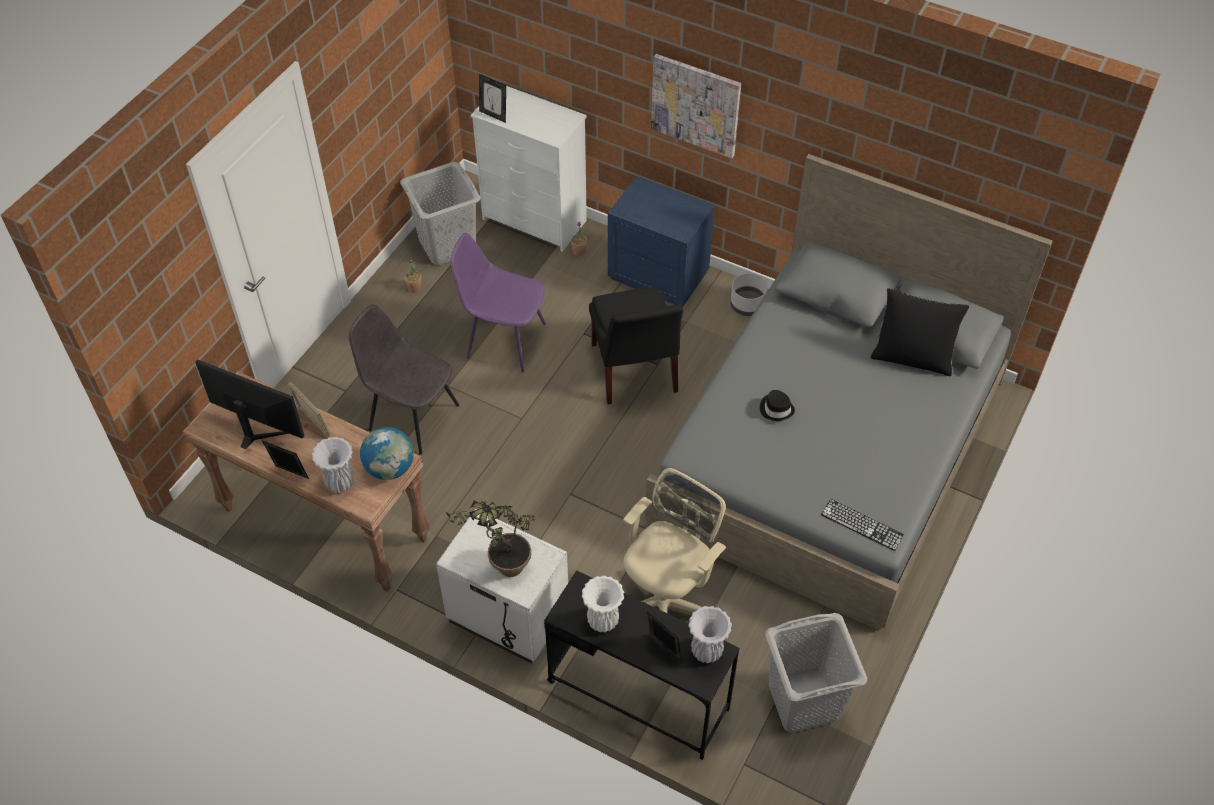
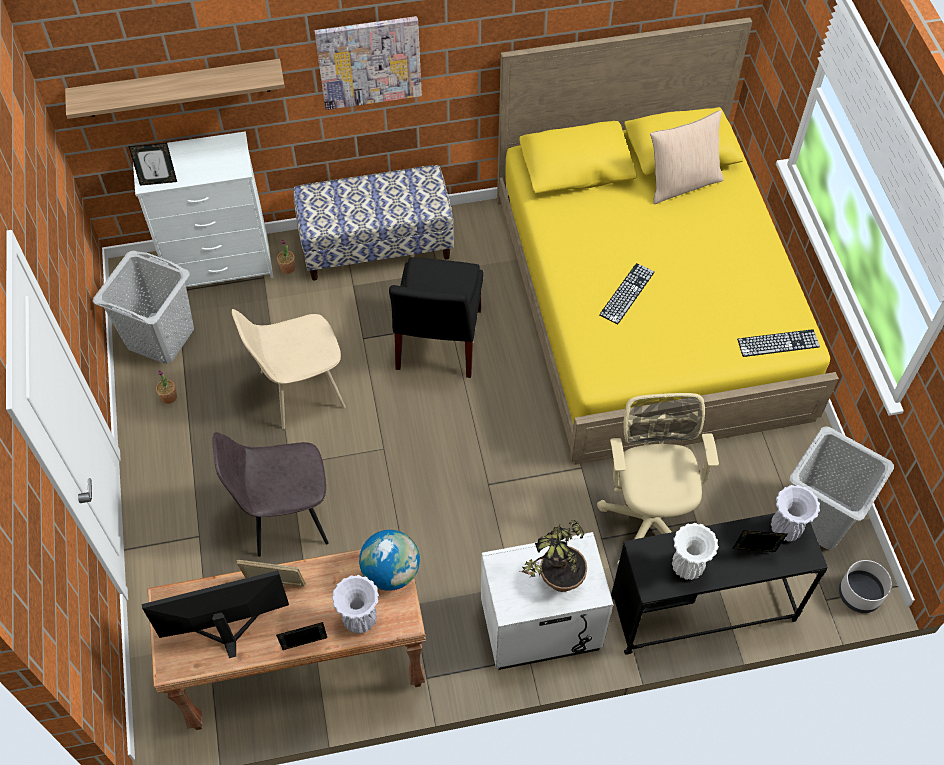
camera: 40 degrees left, 5 degrees up
(504, 340) = (299, 390): purple chair -> beige chair
(543, 50) = (177, 88): none -> shelf
(634, 371) = (437, 343): black chair -> black chair turned 60 degrees clockwise
(659, 275) = (377, 246): blue nightstand -> bench
(747, 305) = (473, 226): grey planter -> grey planter (859, 595)
(776, 409) = (627, 293): black hat -> keyboard
(831, 450) = (649, 303): grey bed -> yellow bed
(912, 357) = (682, 183): black pillow -> beige pillow

